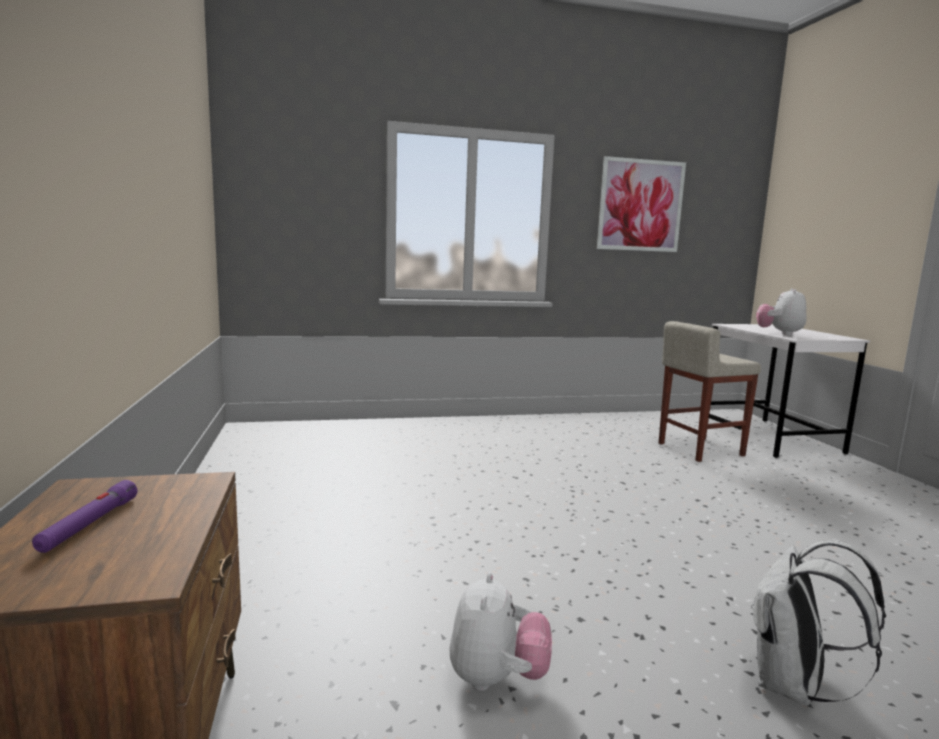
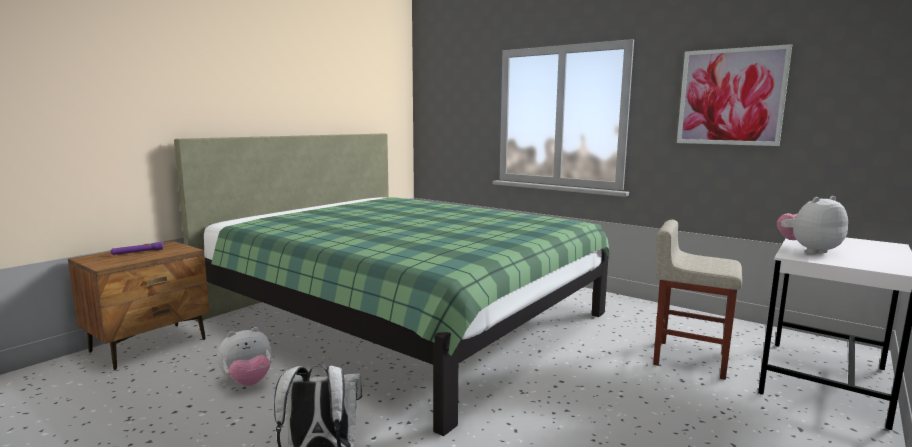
camera: 50 degrees right, 0 degrees up
(435, 502) = (404, 317): none -> green bed

